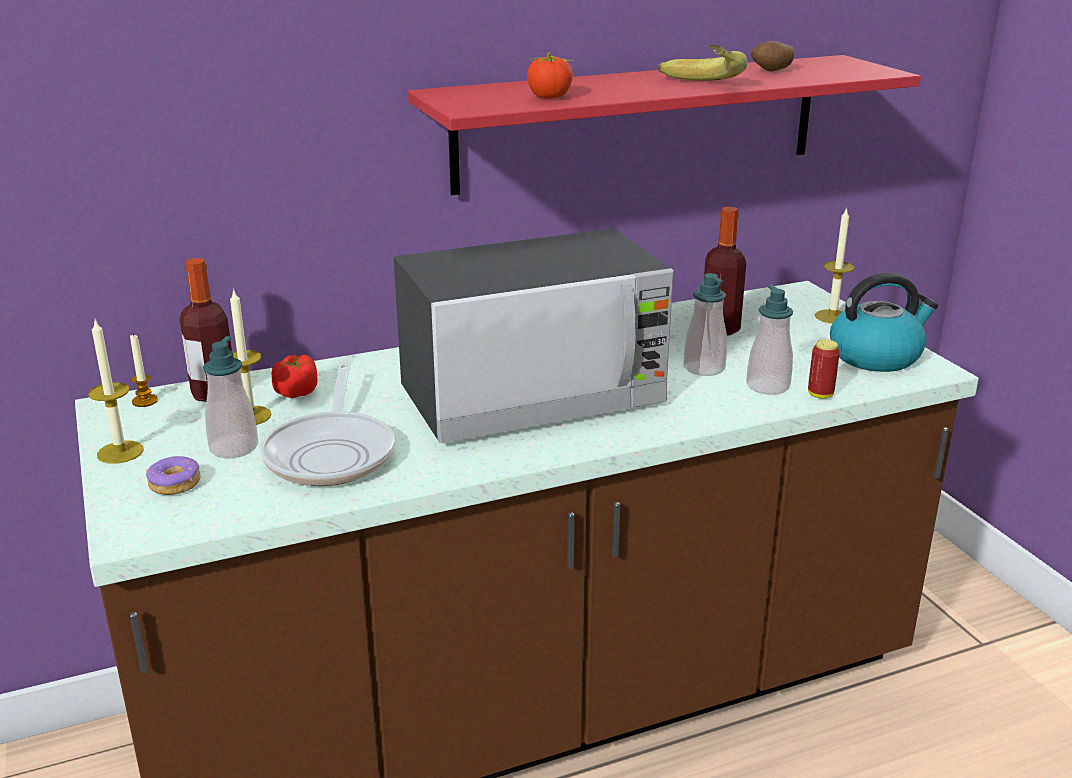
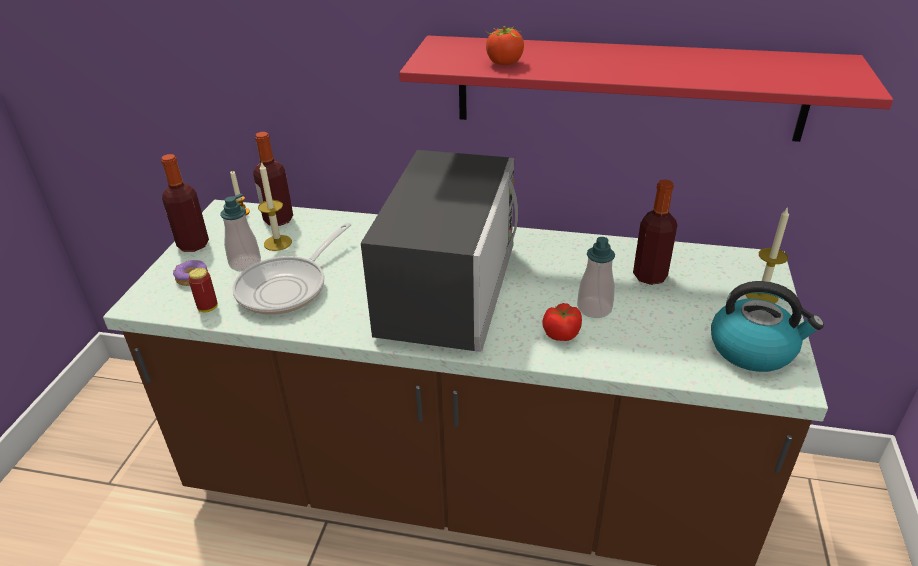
camera: 35 degrees right, 10 degrees up
(120, 452) = (193, 245): candle -> bottle
(297, 392) = (320, 234): tomato -> tomato (561, 334)
(533, 397) = (448, 289): microwave -> microwave turned 90 degrees counterclockwise
(697, 87) = (640, 74): banana -> none
(768, 386) = (624, 344): soap dispenser -> none
(771, 71) = (744, 66): potato -> none
(820, 395) = (657, 369): can -> can (208, 308)

